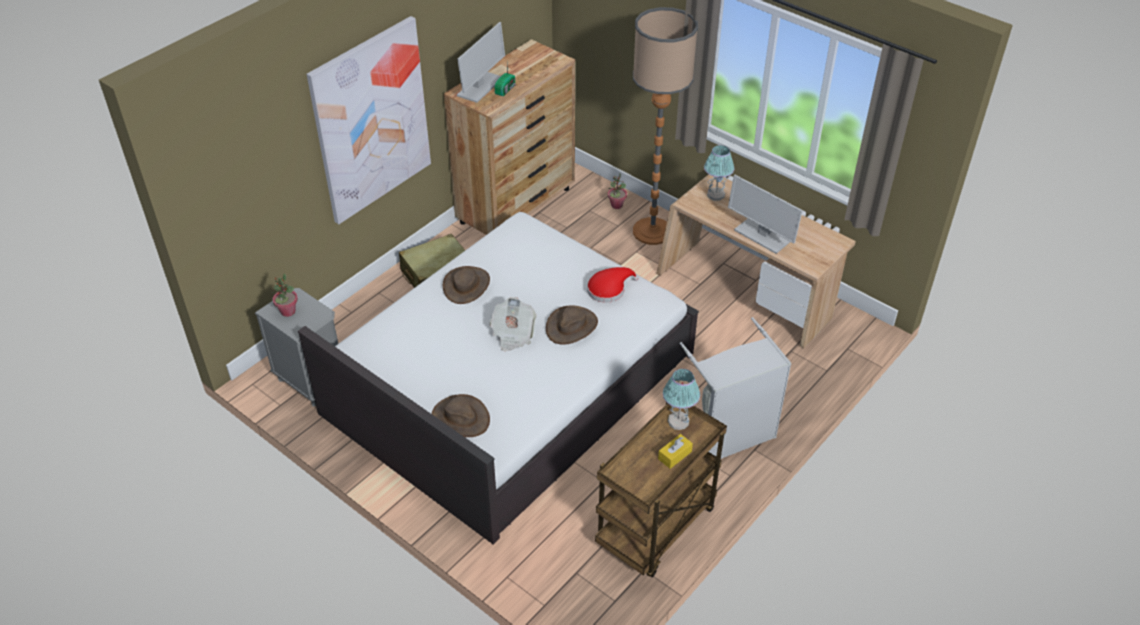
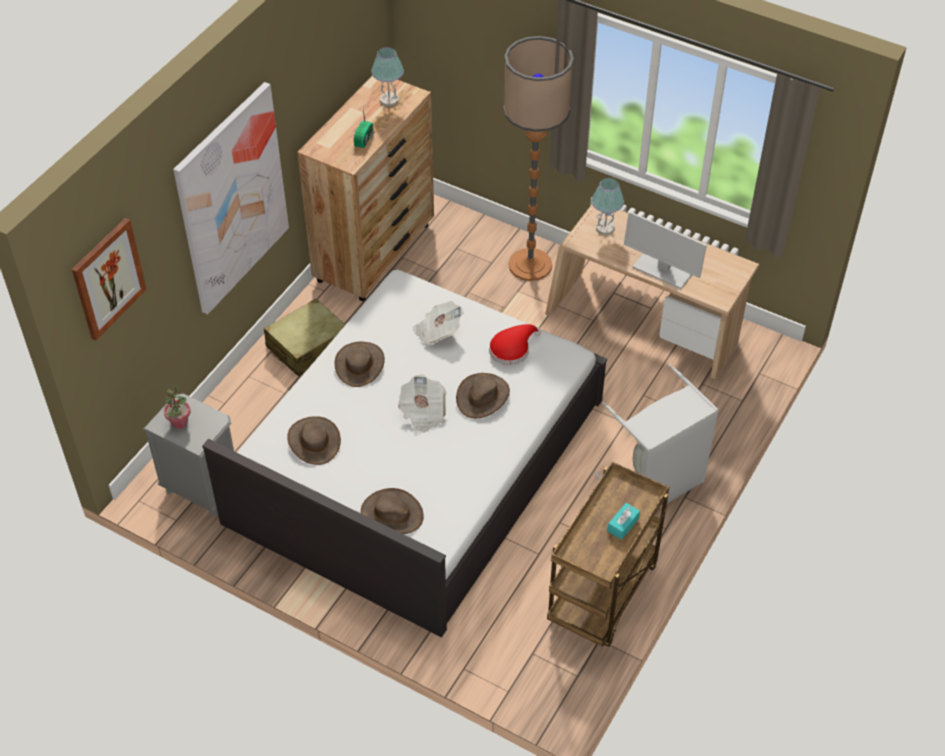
camera: 10 degrees left, 5 degrees up
(229, 162) = (108, 278): none -> picture
(407, 345) = (314, 441): none -> brown hat
(480, 87) = (335, 139): monitor -> none
(544, 267) = (437, 331): none -> newspaper
(616, 205) = (485, 238): potted plant -> none
(674, 455) = (623, 525): yellow tissue box -> turquoise tissue box
(678, 421) = (618, 488): table lamp -> table lamp (388, 100)

